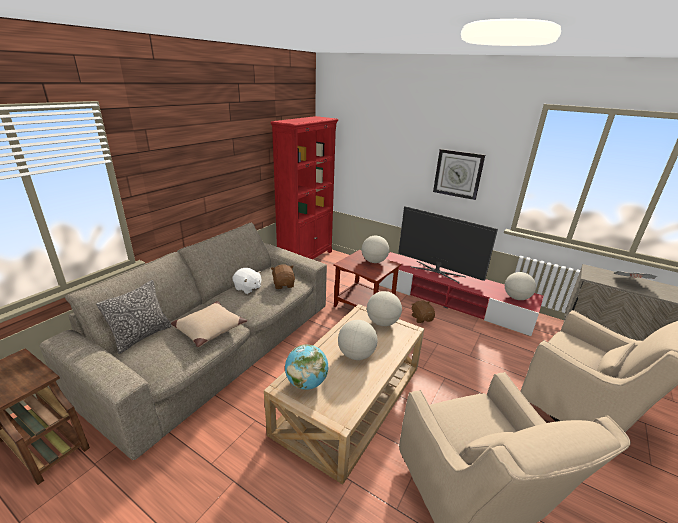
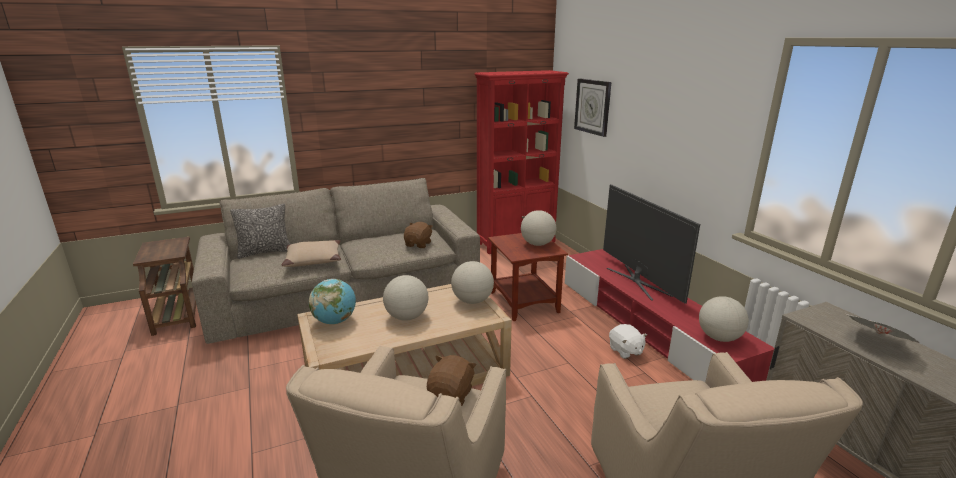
camera: 35 degrees right, 5 degrees down
(248, 288) = (383, 239): white plush toy -> white plush toy (625, 351)
(422, 318) = (581, 333): brown plush toy -> brown plush toy (451, 395)
(458, 174) = (683, 145): wall clock -> wall clock (593, 106)

